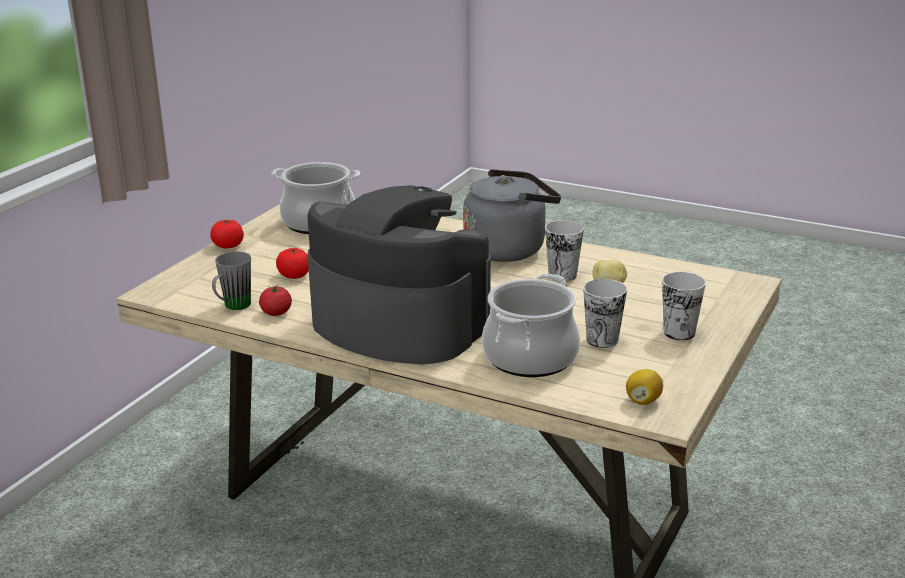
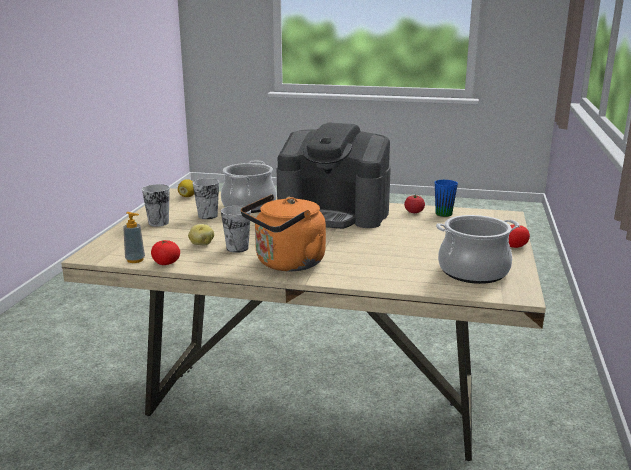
camera: 165 degrees right, 5 degrees down
(233, 307) = (444, 212): grey mug -> blue mug
(294, 275) = (432, 231): tomato -> tomato (166, 263)
(509, 249) = (287, 264): grey kettle -> orange kettle
(689, 271) = (135, 260): none -> soap dispenser

